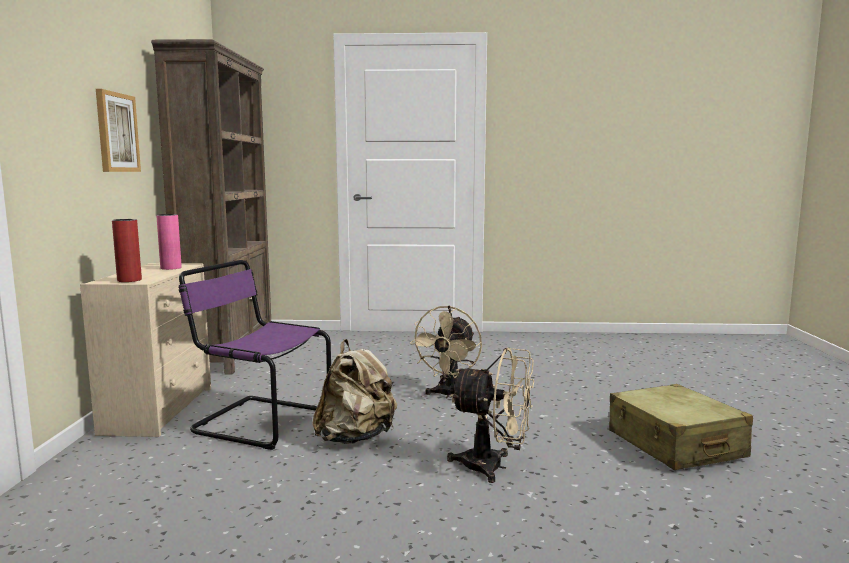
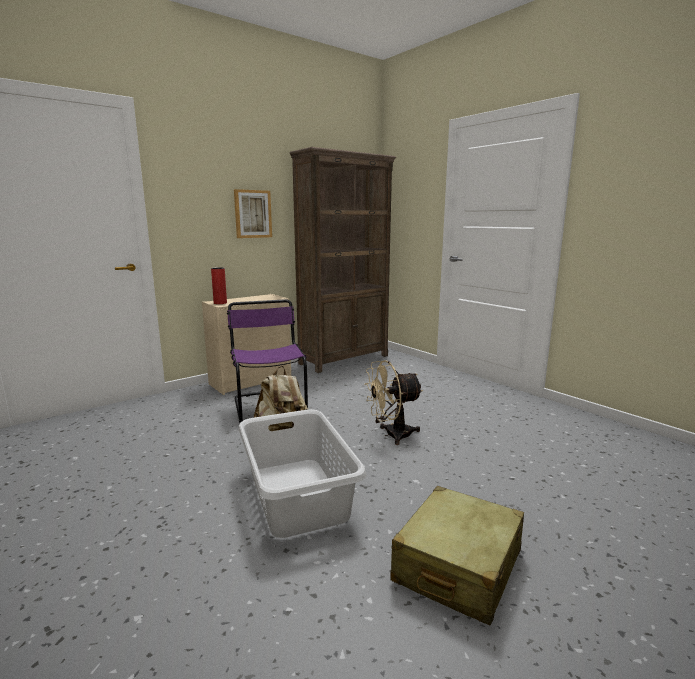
camera: 50 degrees right, 5 degrees up
(171, 268) = (265, 298): pink vase -> none
(493, 467) = (298, 494): beige fan -> grey laundry basket

